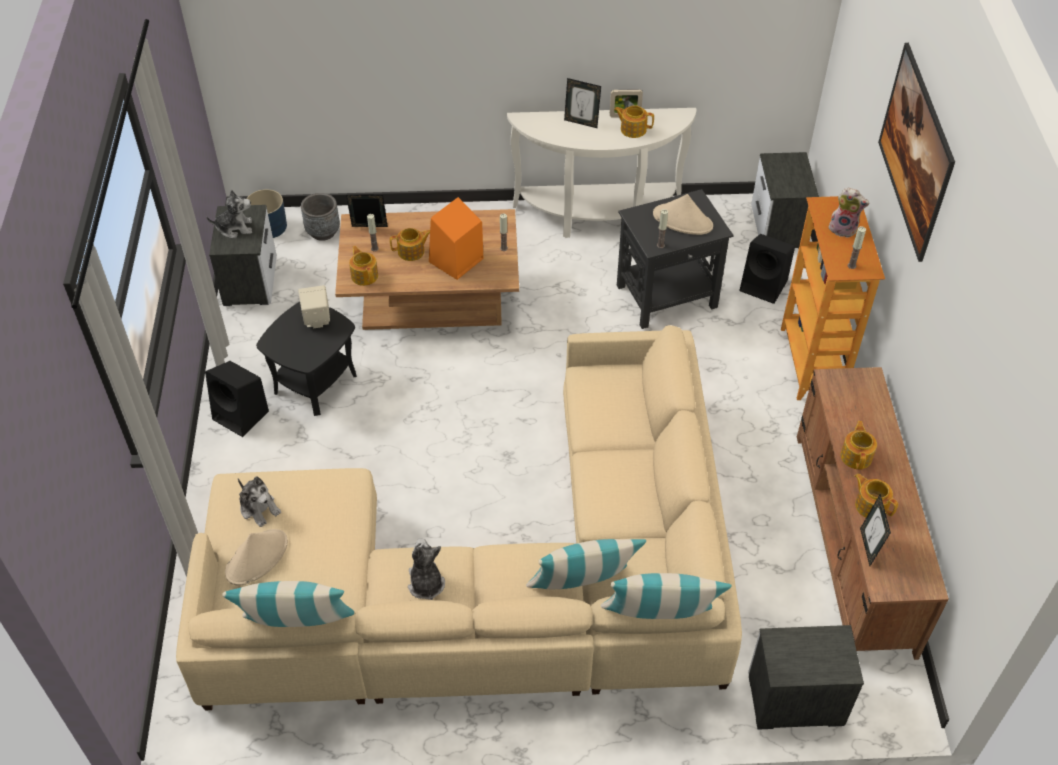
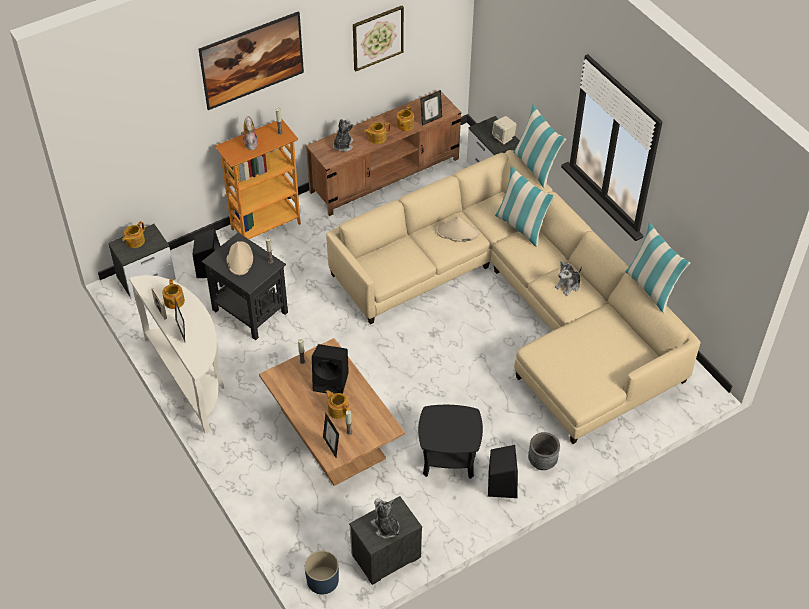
camera: 120 degrees left, 0 degrees up
(257, 557) = (613, 361): beige hat -> beige hat (457, 232)
(259, 508) = (584, 380): plush toy -> plush toy (343, 145)
(316, 319) = (433, 429): beige speaker -> beige speaker (503, 138)
(323, 232) = (306, 539): grey planter -> grey planter (542, 461)
(364, 275) = (377, 424): teapot -> teapot (134, 241)
(455, 261) = (331, 381): orange speaker -> black speaker
(964, 372) = (377, 37): none -> picture

